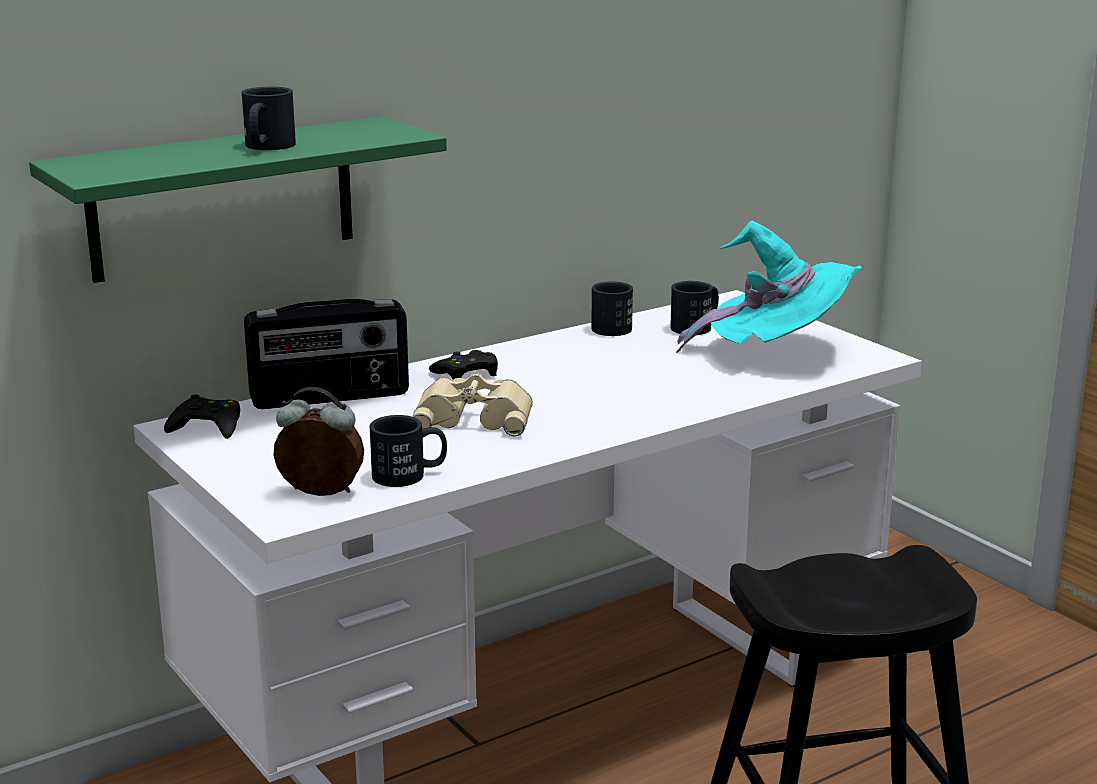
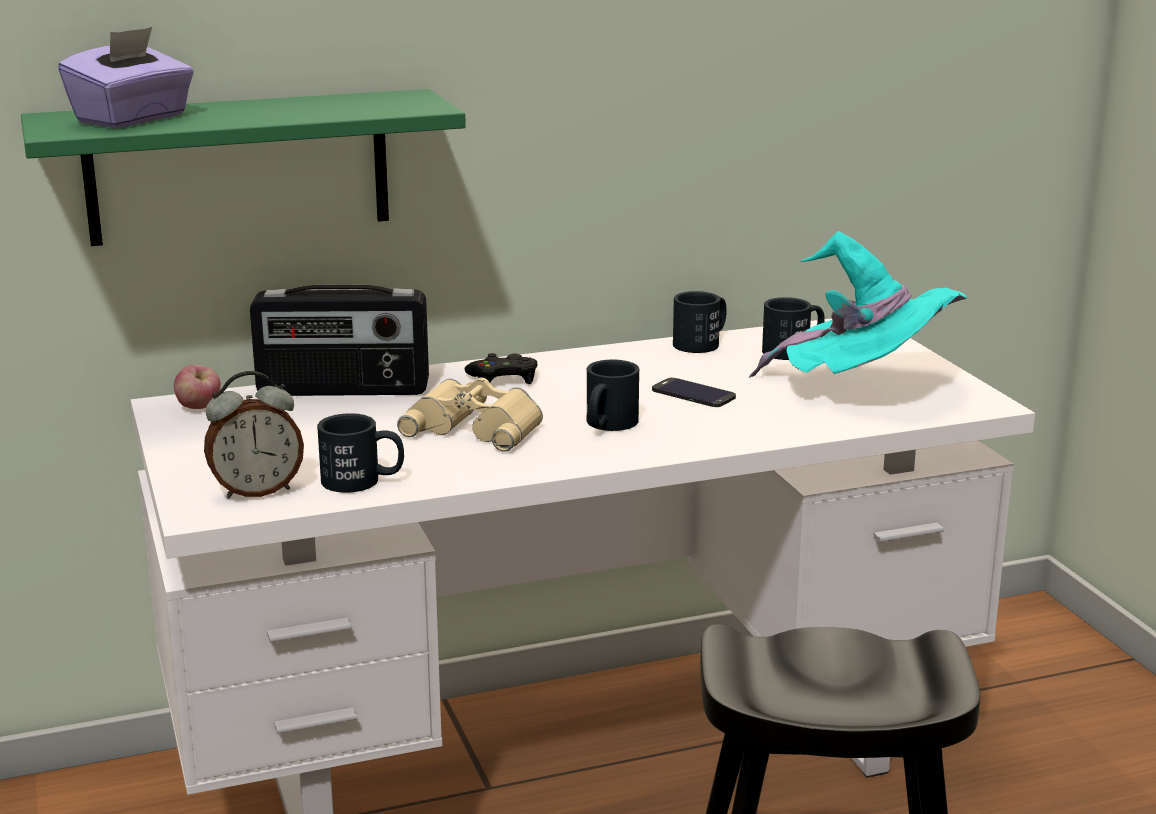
camera: 15 degrees right, 0 degrees up
(149, 160) = (133, 119): none -> purple tissue box
(207, 426) = (199, 408): black game controller -> apple
(266, 147) = (265, 113): black mug -> black mug (607, 425)
(320, 494) = (257, 491): alarm clock -> alarm clock turned 135 degrees clockwise
(639, 371) = (693, 393): none -> phone

